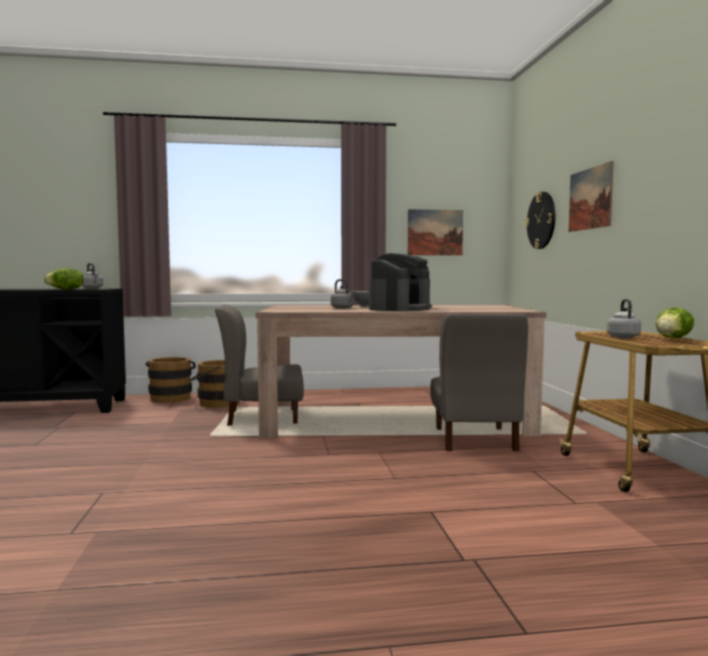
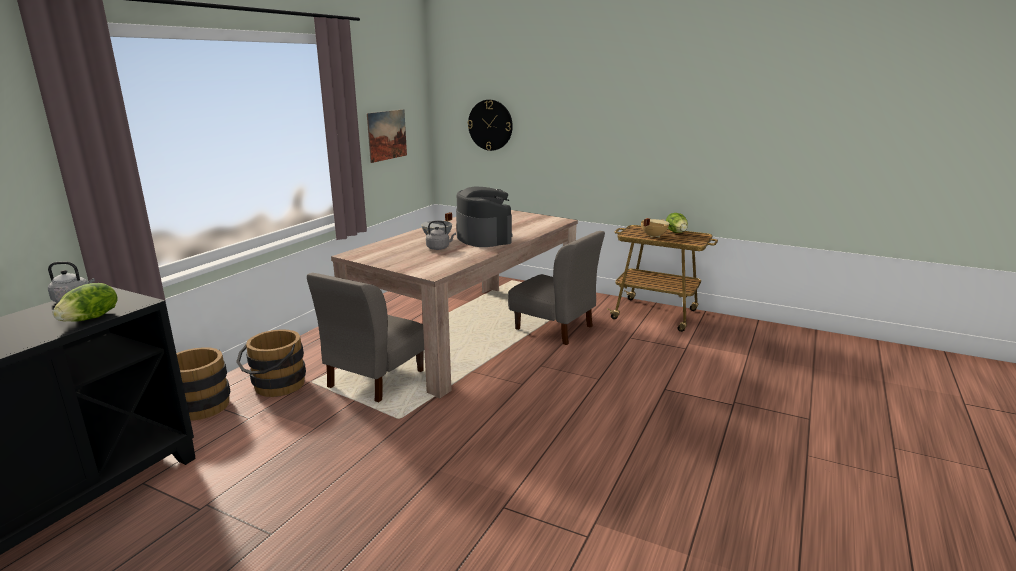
camera: 55 degrees left, 15 degrees up
(590, 198) = (562, 119): picture -> none
(622, 337) = (653, 236): grey kettle -> beige cooking pot

